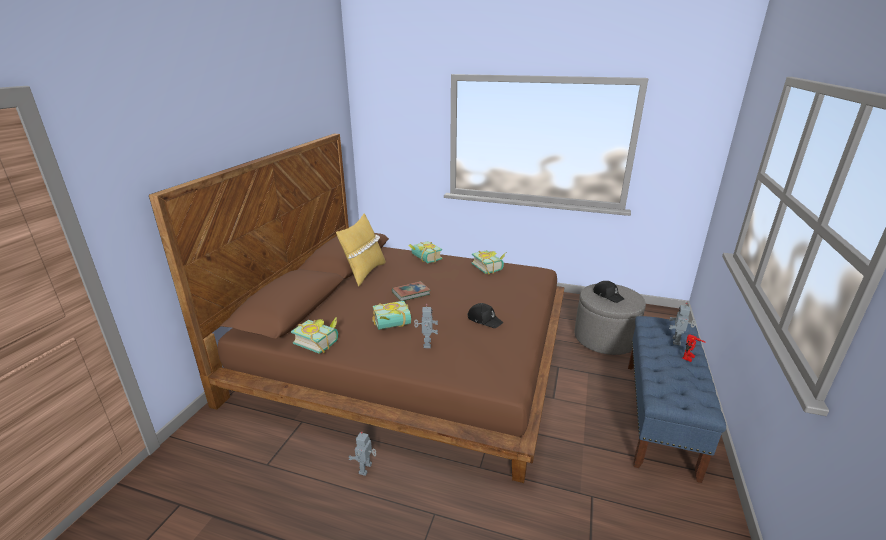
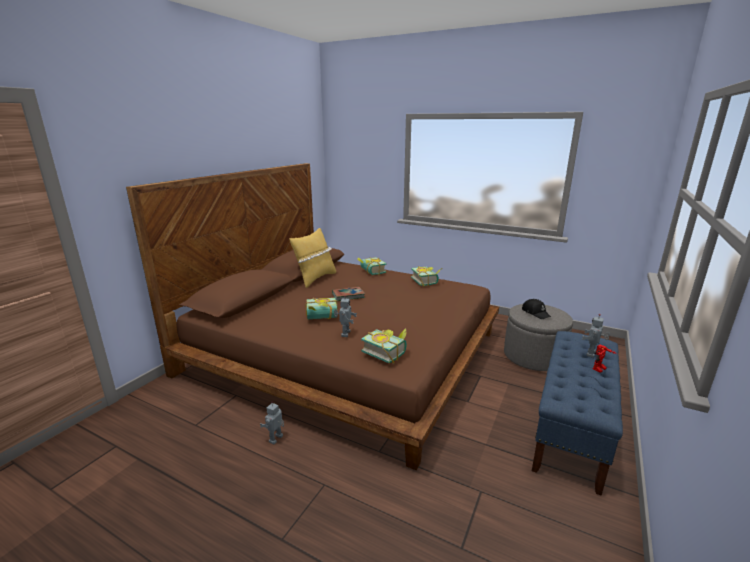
camera: 10 degrees right, 5 degrees down
(319, 341) = (255, 324): book -> book (386, 352)
(484, 319) = (406, 320): black cap -> none

